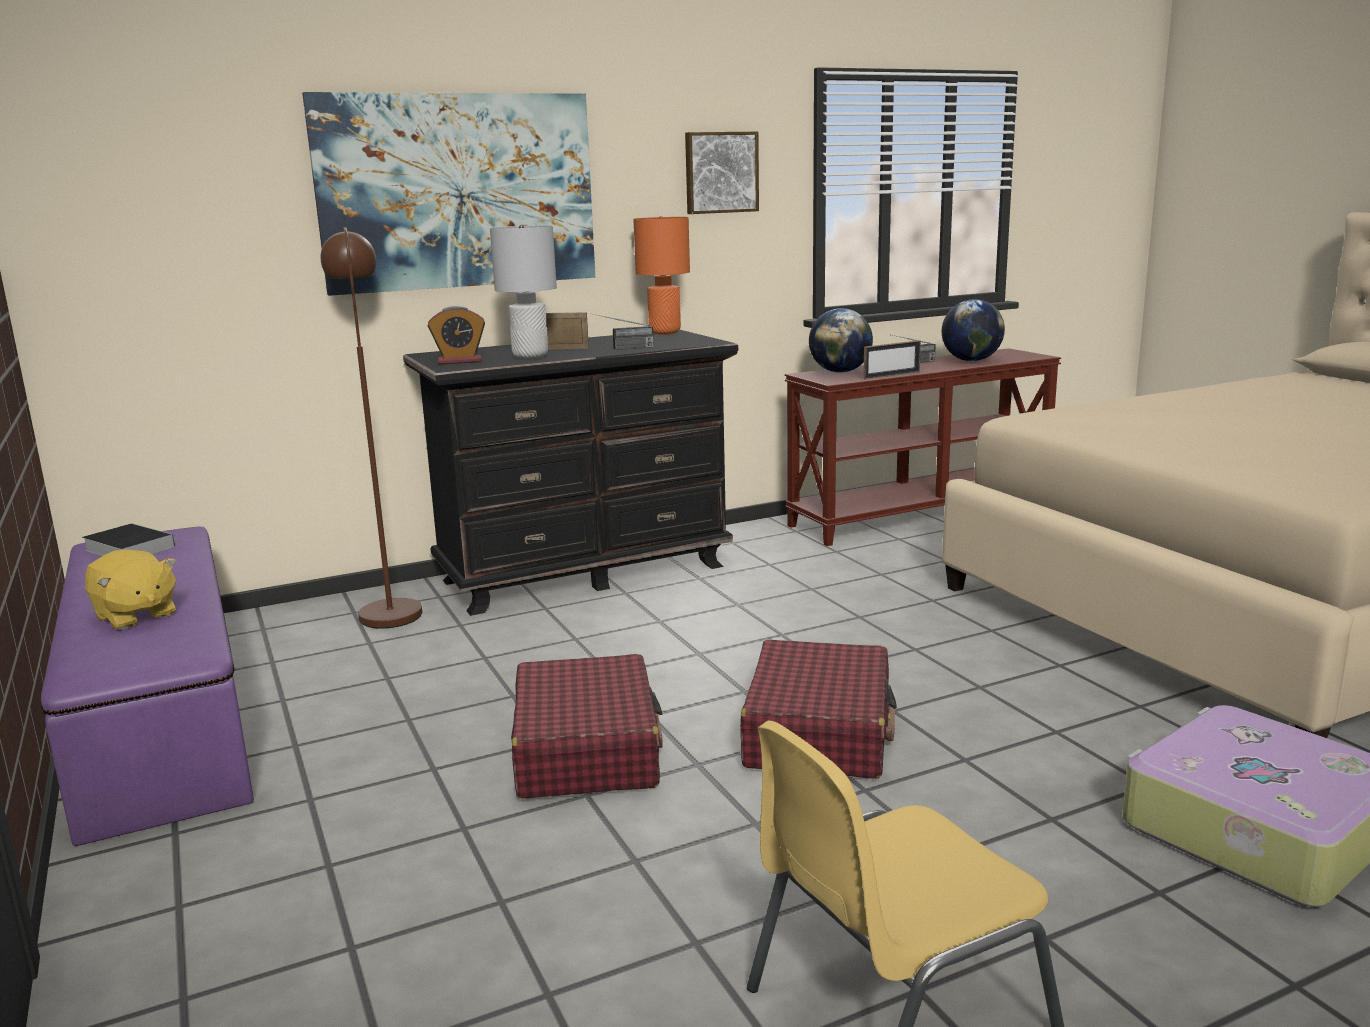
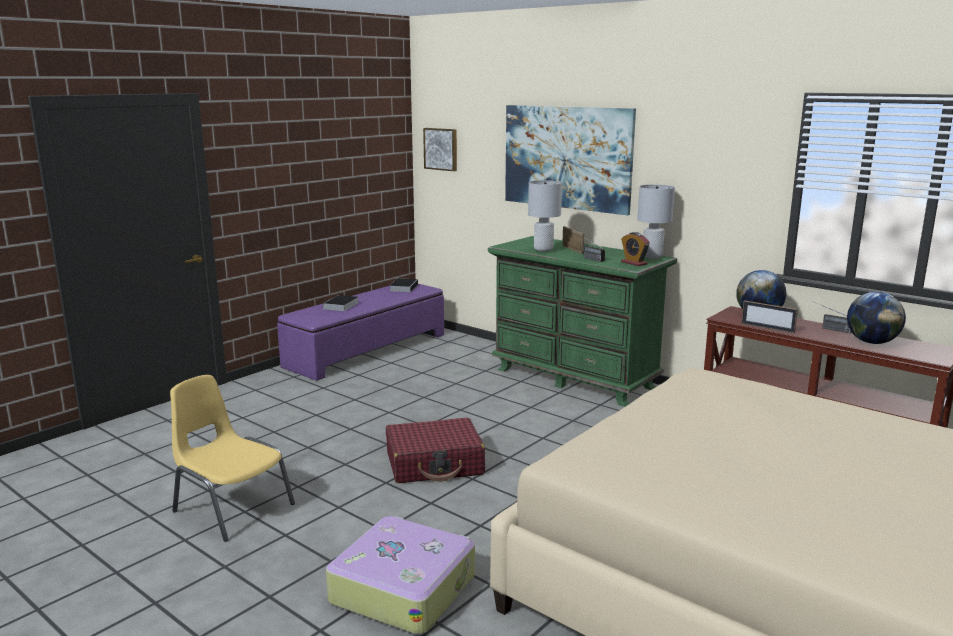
camera: 65 degrees right, 0 degrees up
(135, 616) = (341, 306): yellow plush toy -> book
(389, 610) = (488, 354): brown floor lamp -> none
(459, 361) = (520, 244): alarm clock -> alarm clock (634, 263)
(584, 573) = (574, 378): black dresser -> green dresser
(587, 750) = (386, 421): red suitcase -> none
(665, 333) = (652, 257): orange table lamp -> grey table lamp
(720, 172) = (719, 162): picture -> picture (441, 149)

